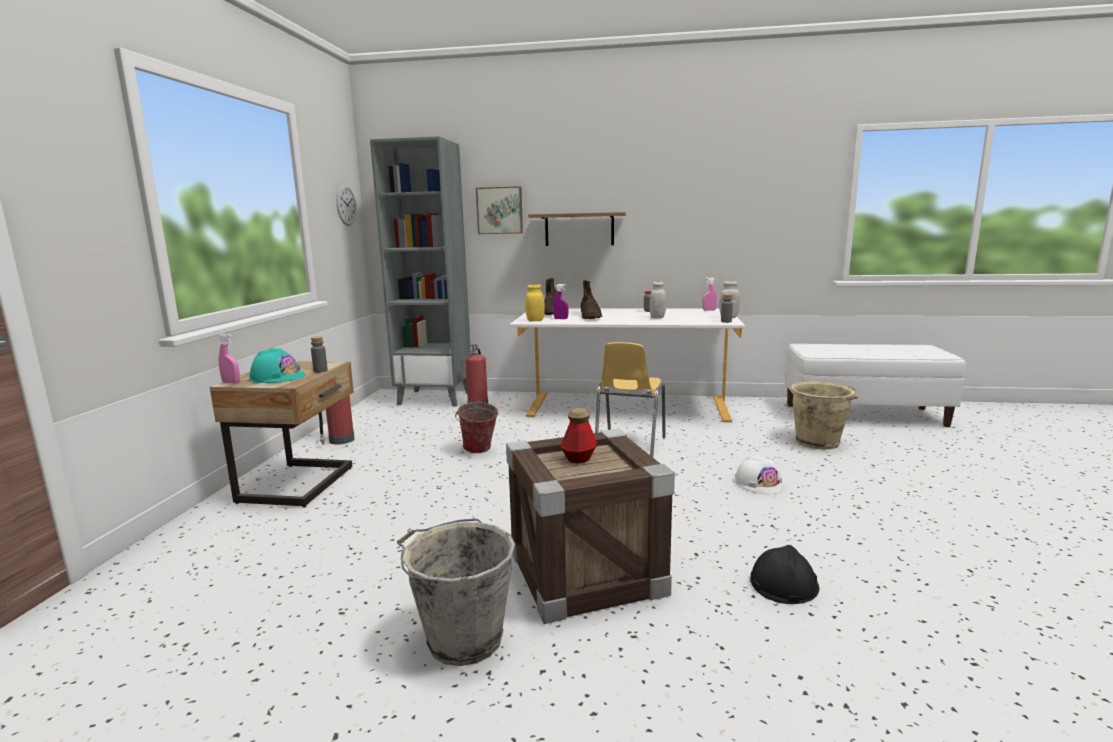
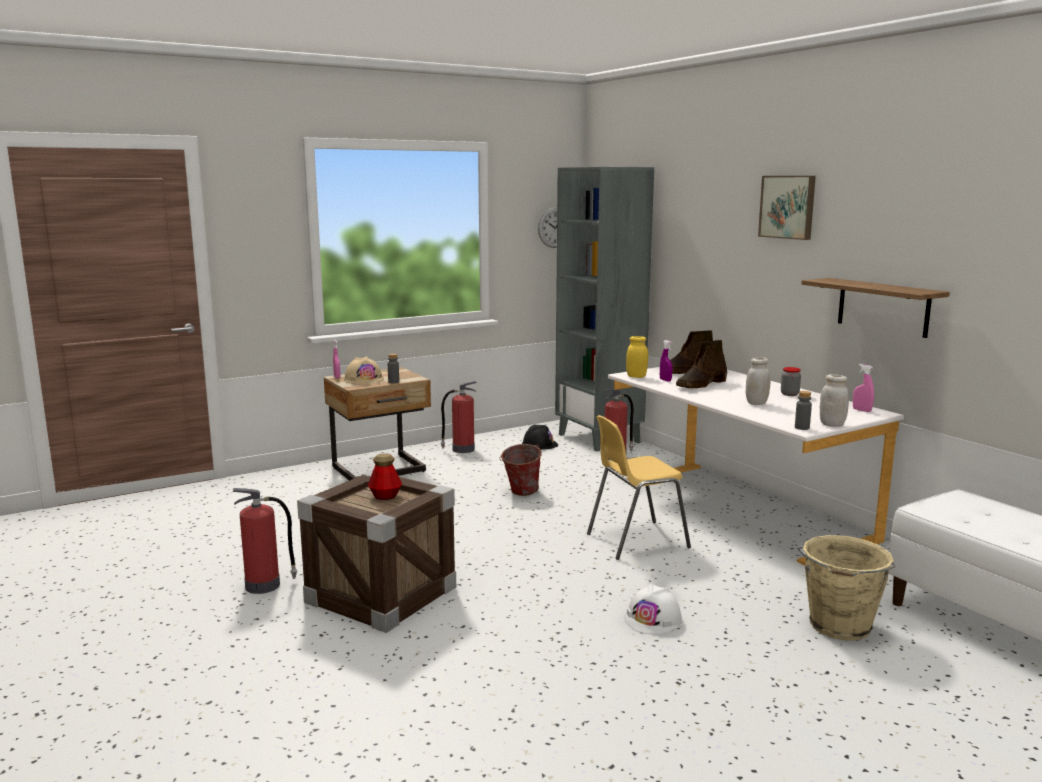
camera: 50 degrees right, 0 degrees up
(277, 377) = (364, 380): turquoise hard hat -> beige hard hat
(462, 638) = (265, 585): grey bucket -> fire extinguisher
(500, 210) = (682, 243): picture -> picture (788, 207)
(579, 229) = (750, 275): shelf -> shelf (883, 307)
(783, 583) = (459, 673): black hard hat -> black hard hat (539, 444)

